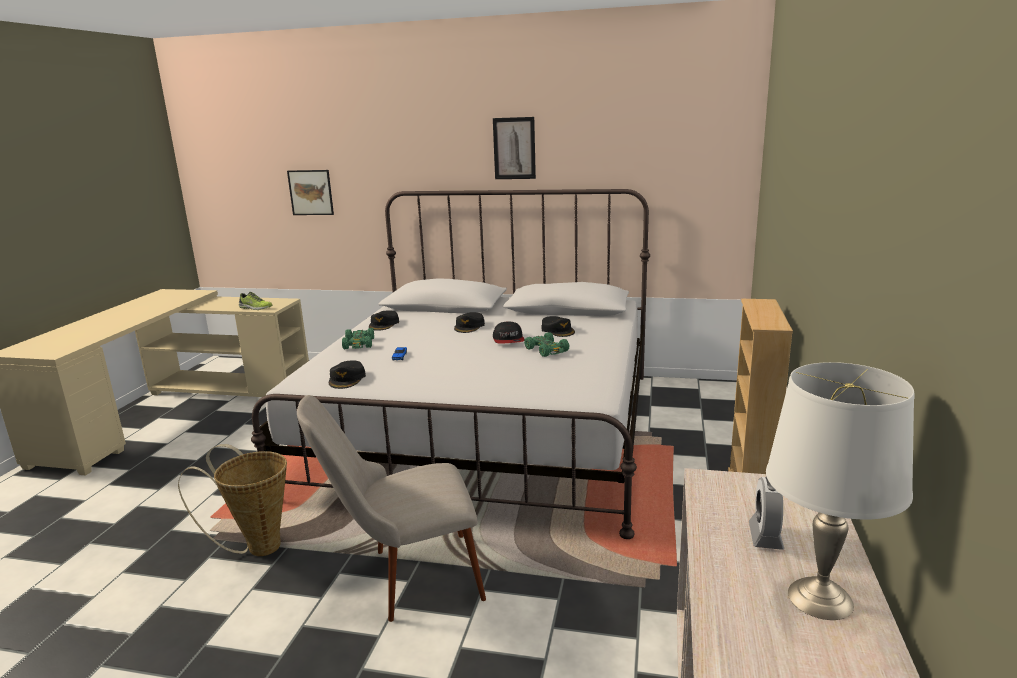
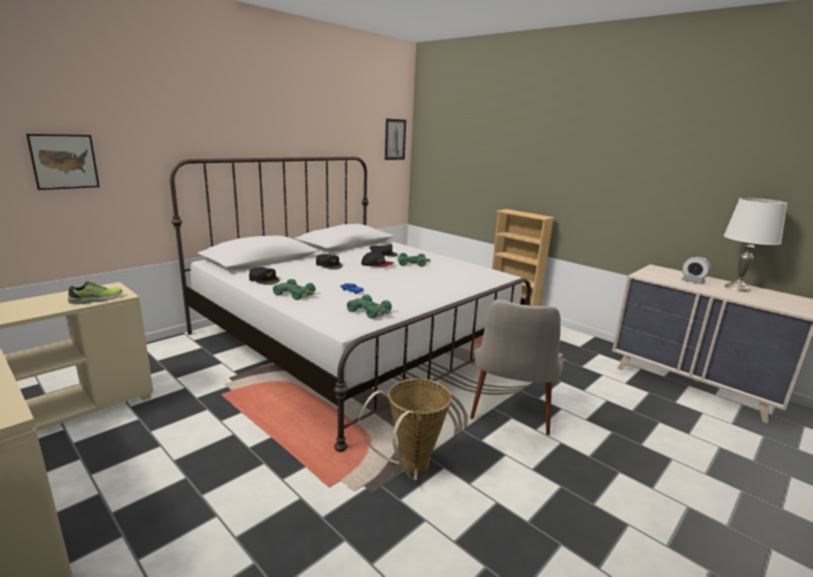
camera: 60 degrees left, 0 degrees up
(347, 379) = (370, 311): black cap -> green toy car
(514, 148) = (281, 123): picture -> picture (395, 139)

